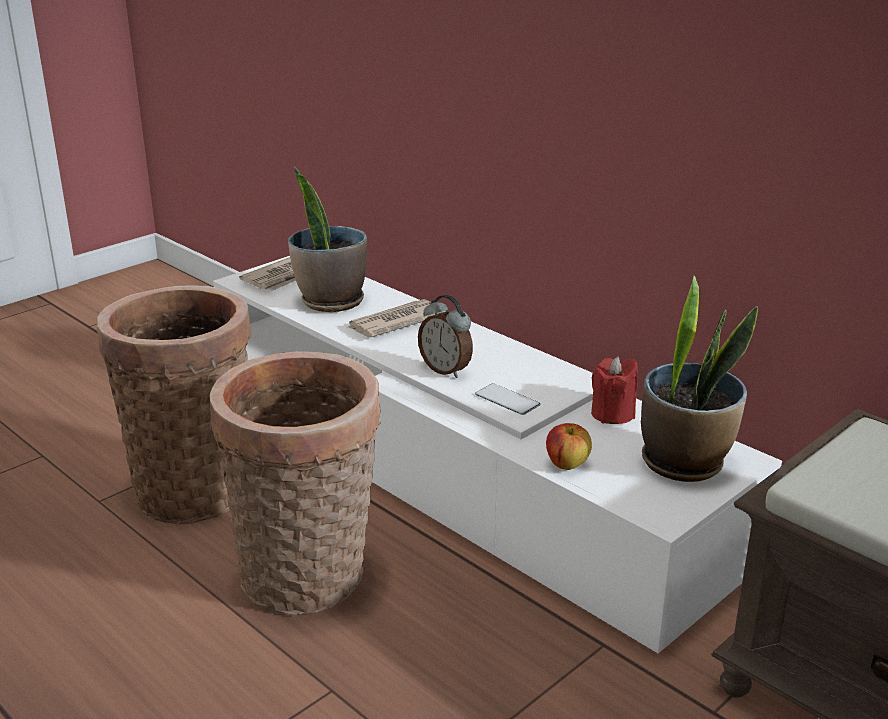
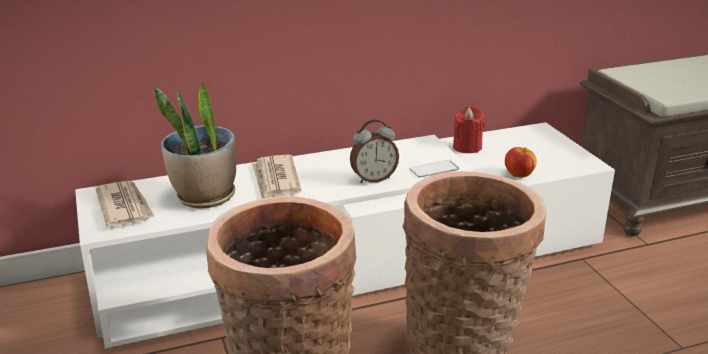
camera: 65 degrees left, 0 degrees up
(684, 462) = (535, 144): potted plant -> none

